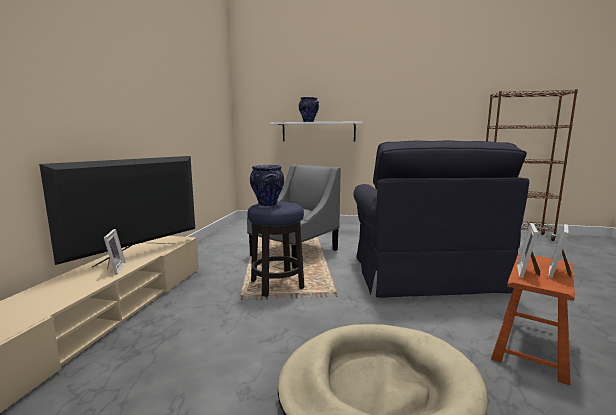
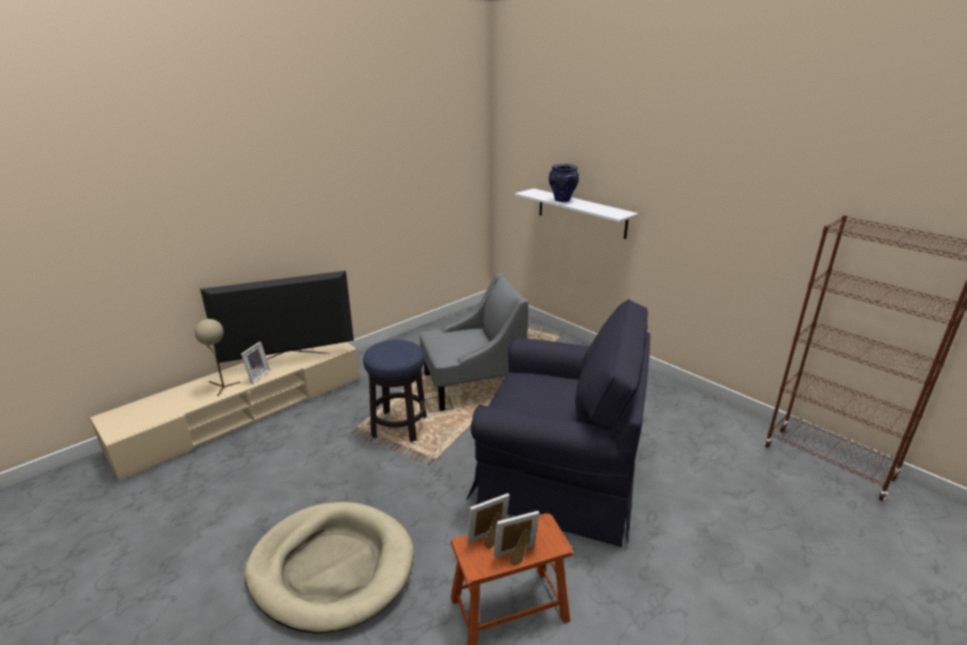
camera: 35 degrees right, 15 degrees up
(76, 285) = (221, 386): none -> beige table lamp
(267, 205) = (385, 349): vase -> none
(421, 273) = (559, 472): black armchair -> black armchair turned 105 degrees counterclockwise

